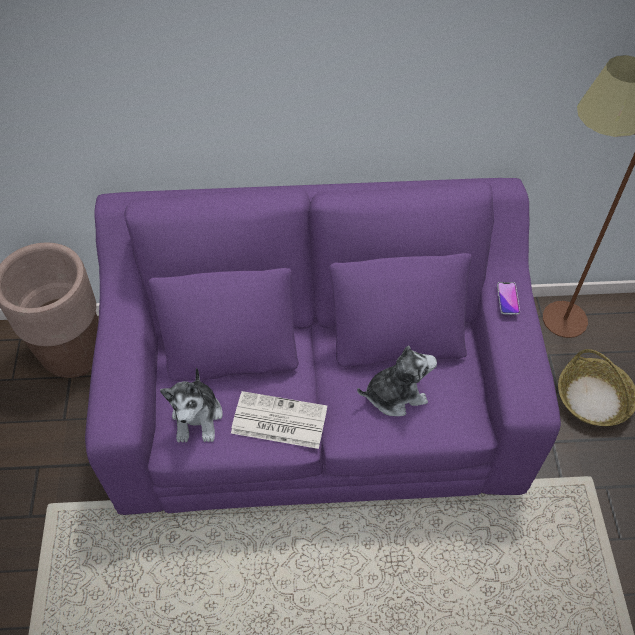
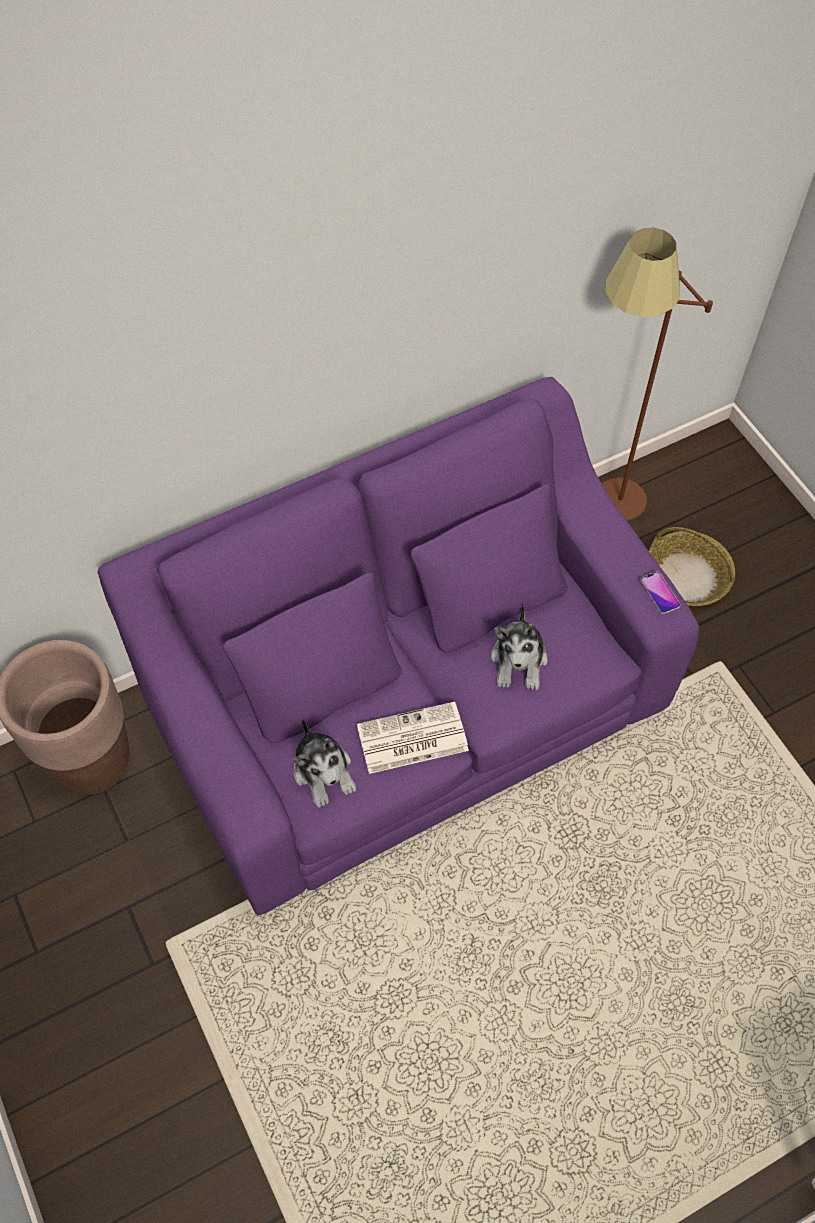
camera: 25 degrees left, 5 degrees up
(395, 394) = (519, 660): plush toy -> plush toy turned 135 degrees clockwise
(508, 298) = (590, 512): phone -> phone (659, 593)

